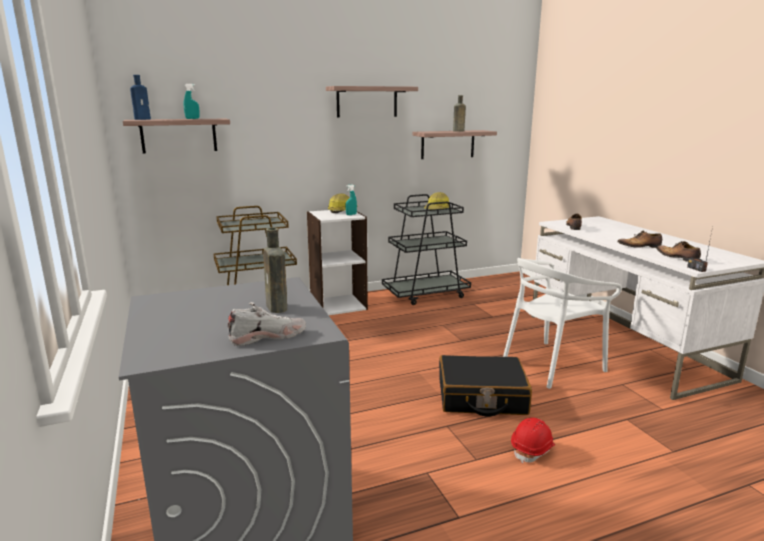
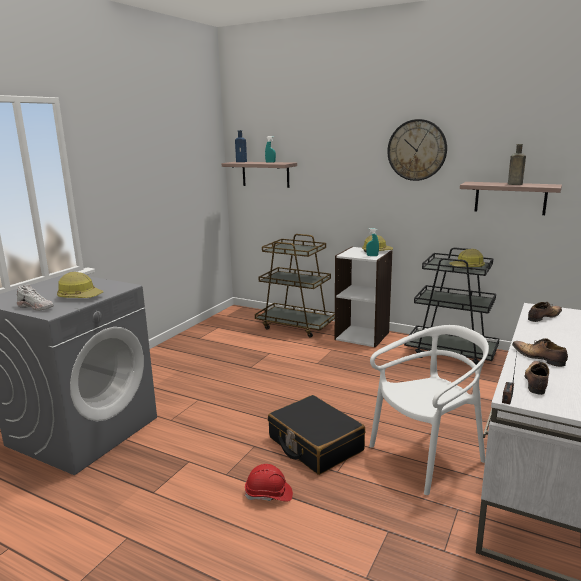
camera: 50 degrees right, 0 degrees up
(277, 308) = (80, 296): brown bottle -> hard hat
(367, 102) = (417, 150): shelf -> wall clock
(551, 365) = (427, 457): white chair -> white chair turned 135 degrees clockwise

